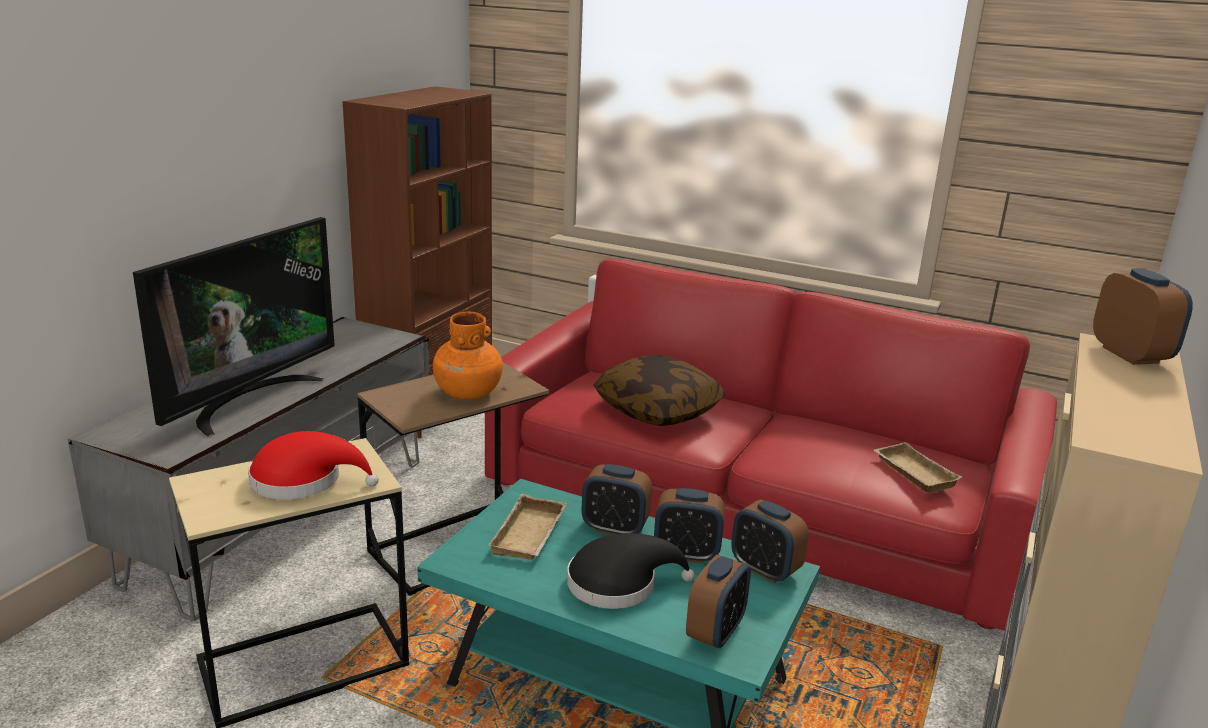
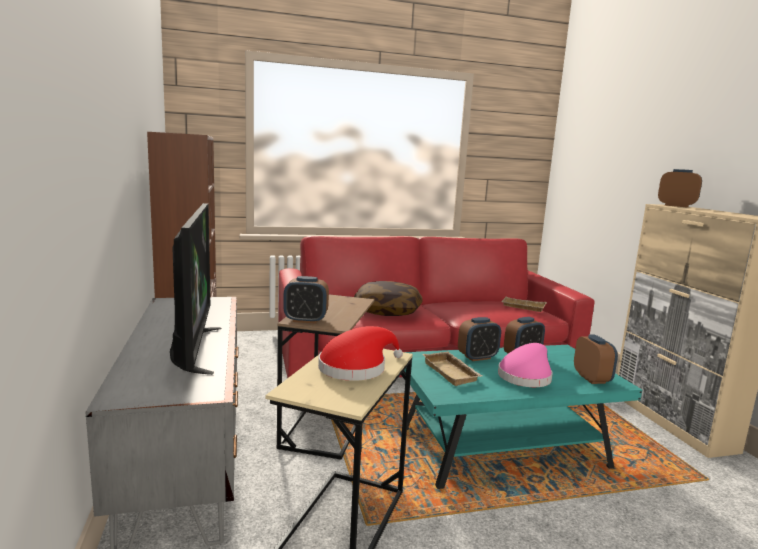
camera: 40 degrees left, 10 degrees down
(468, 393) = (339, 309): orange vase -> none
(619, 584) = (526, 376): black hat -> pink hat
(765, 569) = (556, 352): alarm clock -> alarm clock (305, 320)

